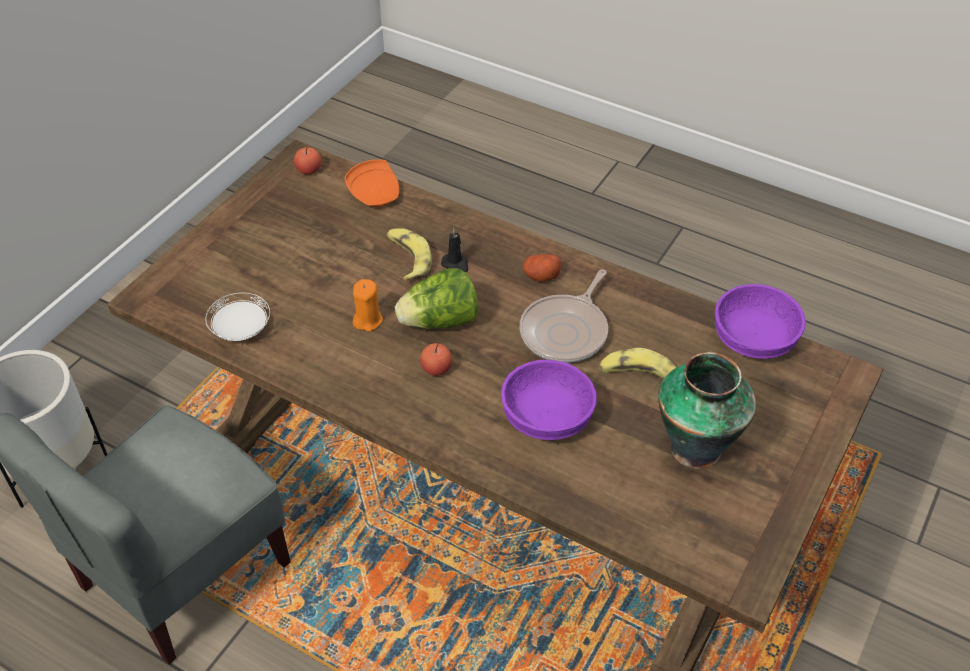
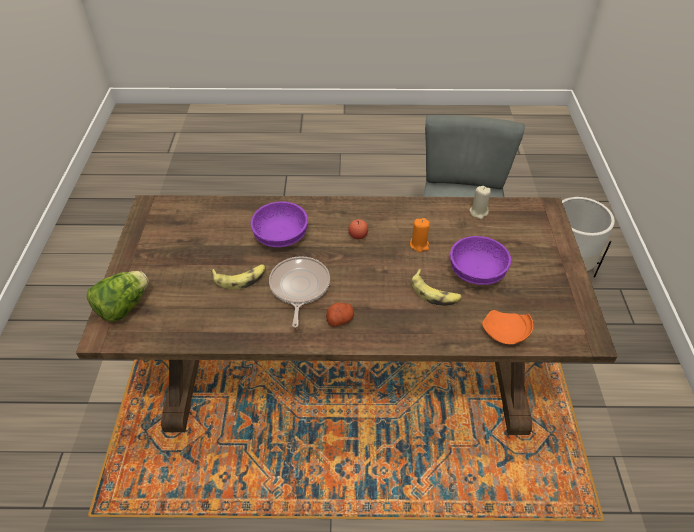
camera: 150 degrees right, 0 degrees up
(240, 330) = (478, 212): white plate -> beige candle
(309, 170) = (571, 331): apple -> none
(440, 322) = (378, 261): lettuce -> lettuce (123, 307)
(456, 264) = (401, 302): black candle -> none
(697, 446) = (190, 253): vase -> none
(752, 338) = (173, 335): purple bowl -> purple bowl (477, 272)

